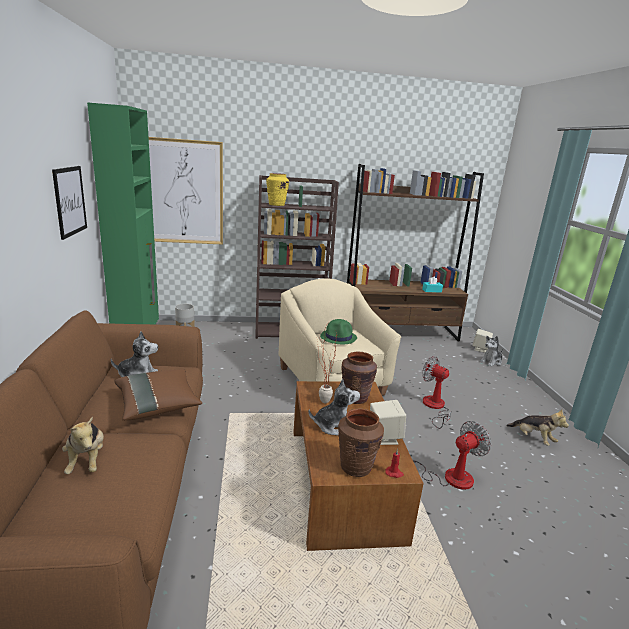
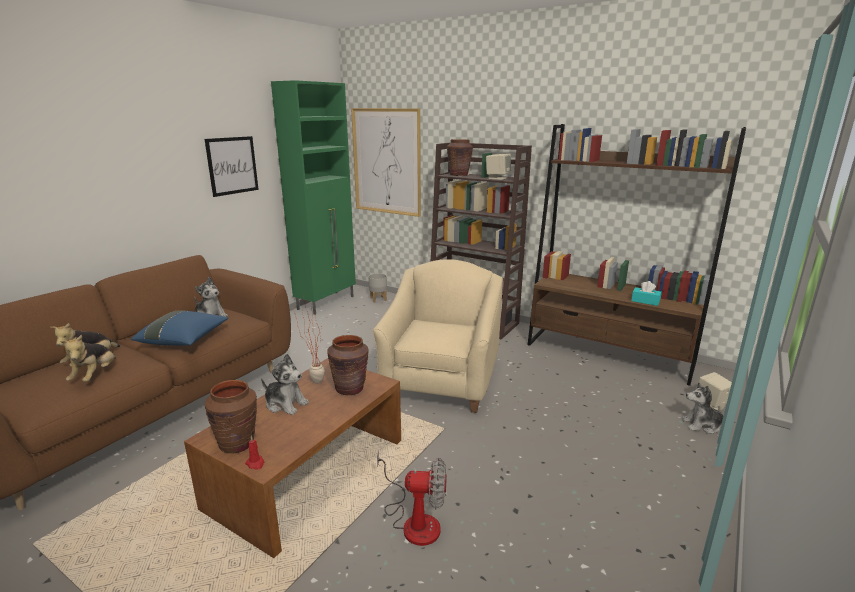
camera: 40 degrees right, 0 degrees up
(157, 405) = (184, 340): brown pillow -> blue pillow
(276, 205) = (459, 175): yellow vase -> brown vase
(339, 337) = (433, 328): green hat -> none
(384, 437) = (307, 431): beige speaker -> beige speaker (497, 178)
(434, 407) = (518, 447): fan -> none
(533, 439) = (604, 540): plush toy -> plush toy (95, 375)

